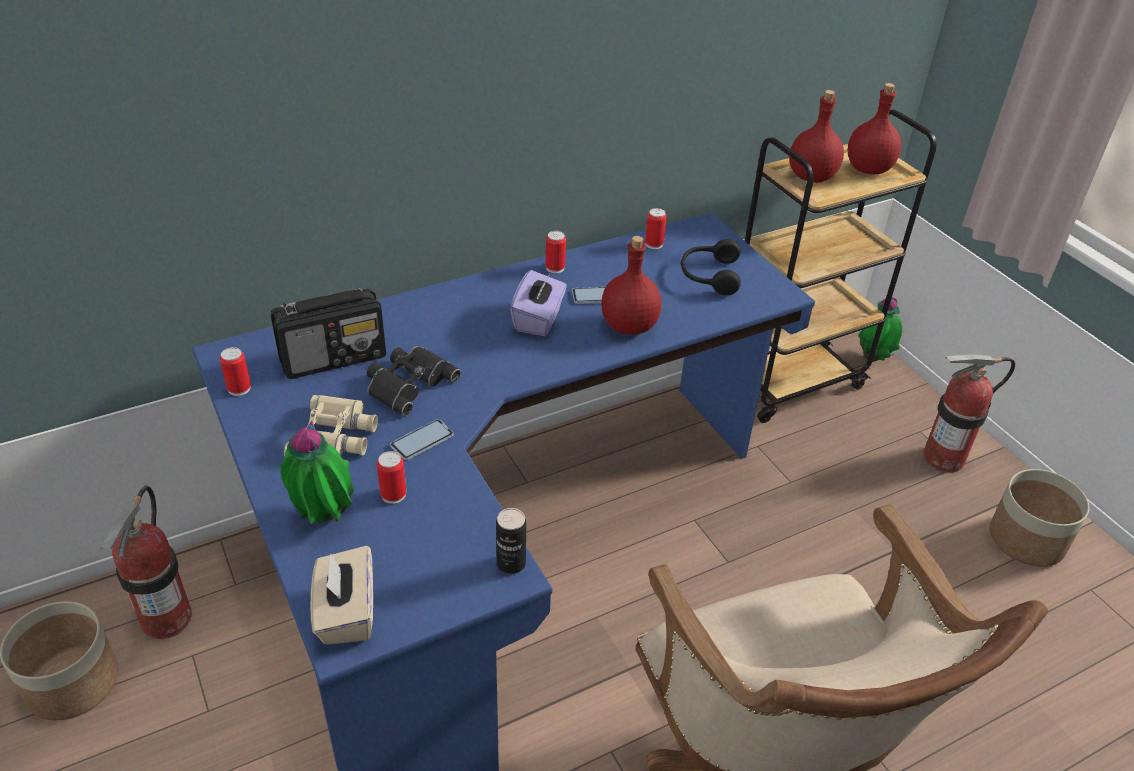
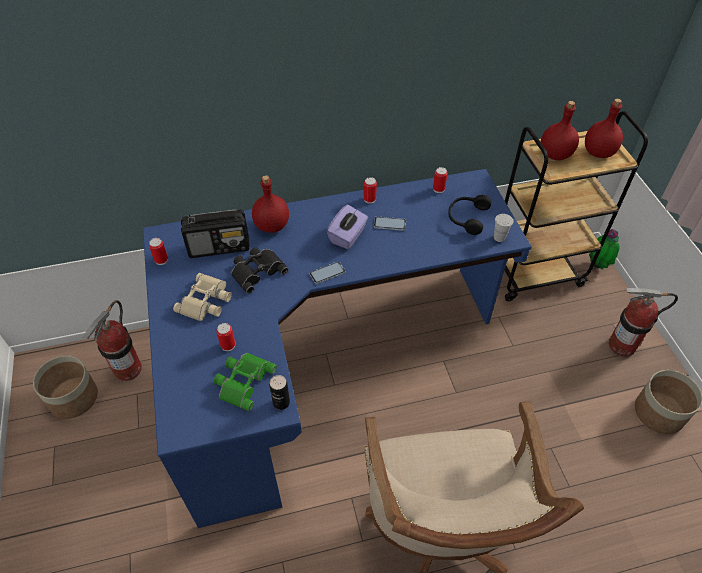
camera: 15 degrees right, 10 degrees up
(323, 518) = (185, 354): potted plant -> none
(346, 614) = (182, 417): beige tissue box -> none
(422, 441) = (254, 312): phone -> phone (327, 273)
(436, 543) = (243, 381): none -> green binoculars
(629, 327) = (402, 250): red bottle -> red bottle (271, 226)
(765, 295) = (499, 238): none -> white cup

